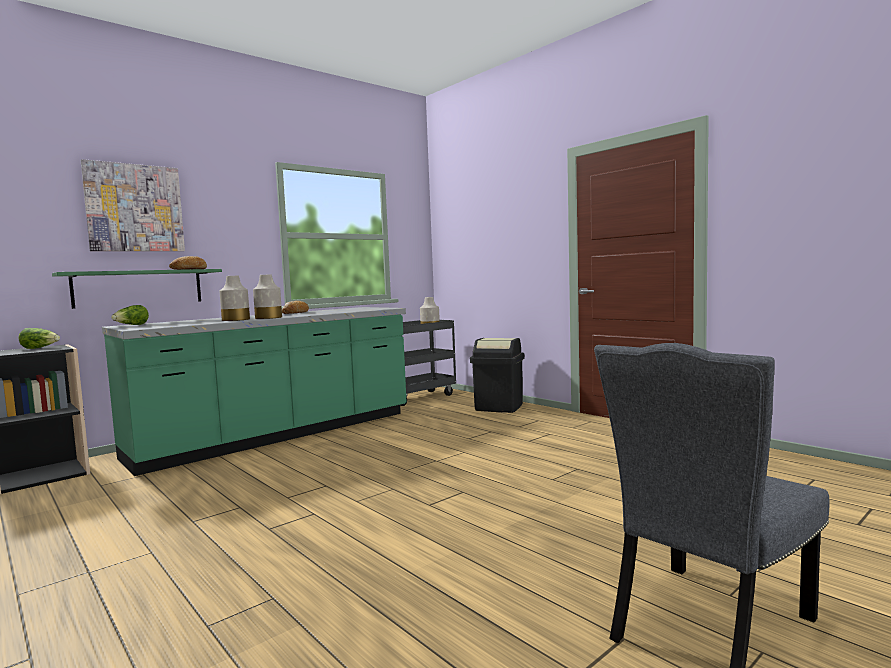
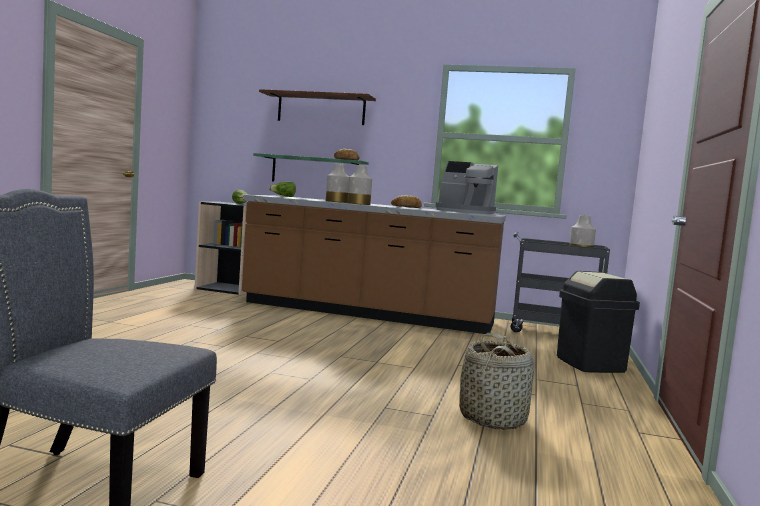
camera: 55 degrees right, 0 degrees up
(134, 208) = (321, 109): picture -> brown shelf
(278, 435) = (367, 313): green counter -> brown counter
(347, 309) = (464, 212): none -> coffee machine
(591, 454) = (493, 418): none -> basket

